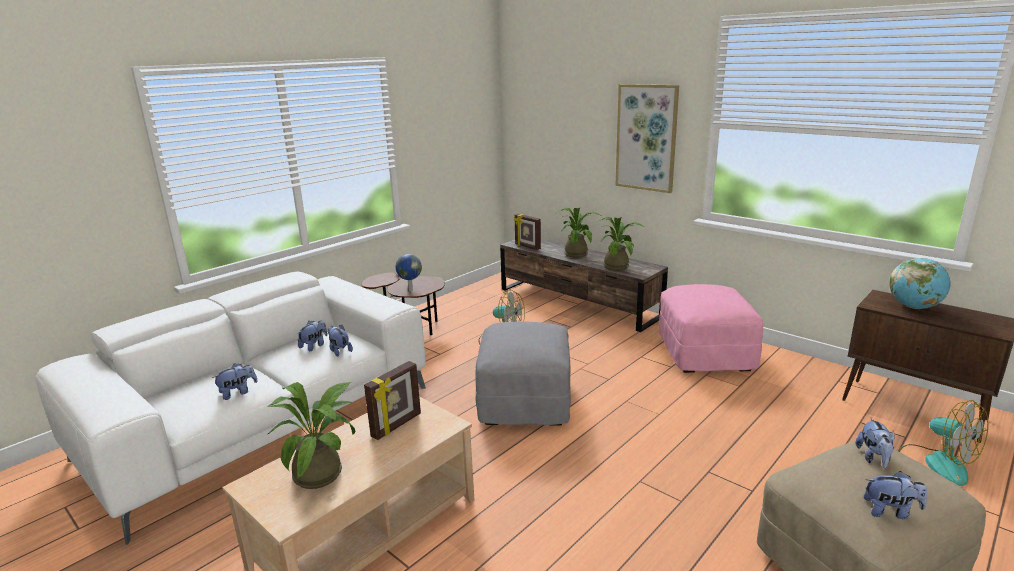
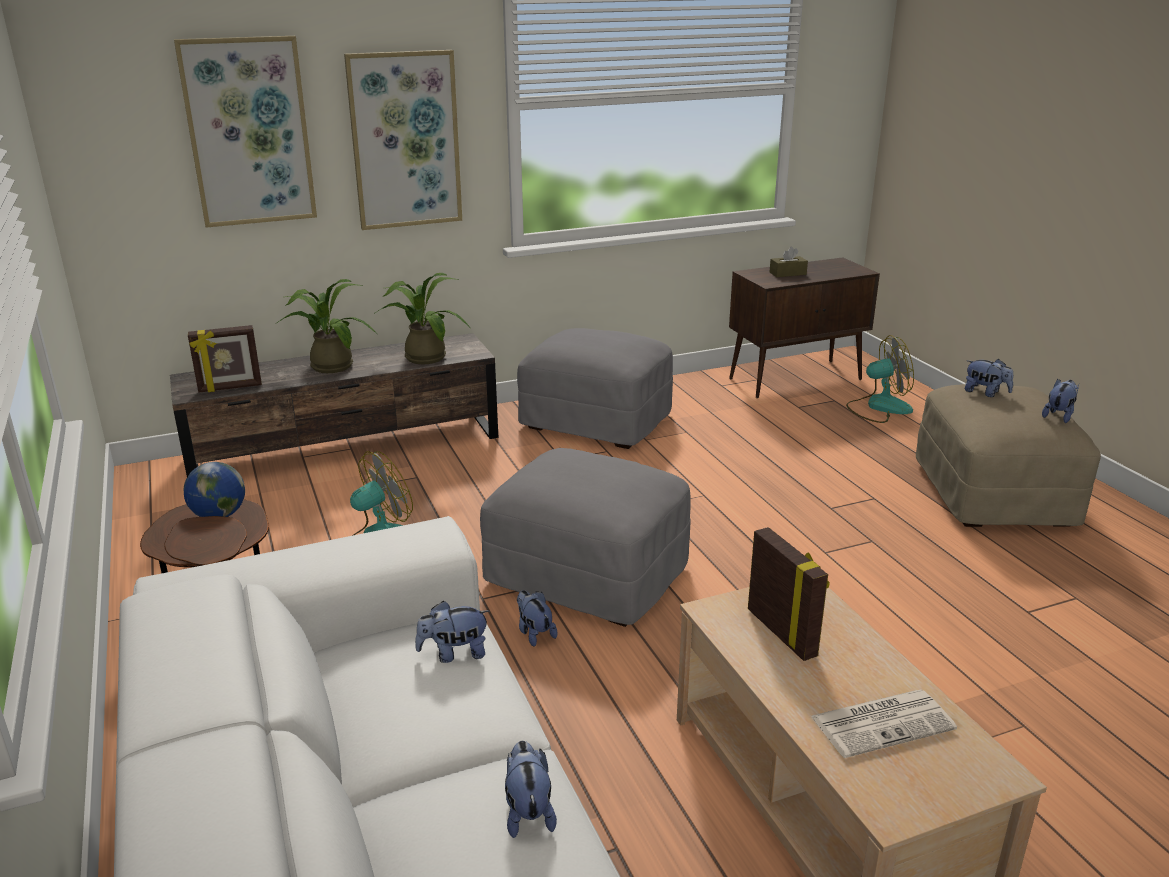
camera: 65 degrees left, 5 degrees up
(314, 346) = (401, 681): plush toy -> plush toy (534, 633)
(323, 472) = (883, 722): potted plant -> newspaper
(573, 122) = (249, 132): none -> picture
(705, 353) = (597, 421): pink ottoman -> grey ottoman
(914, 307) = (787, 273): globe -> brown tissue box

